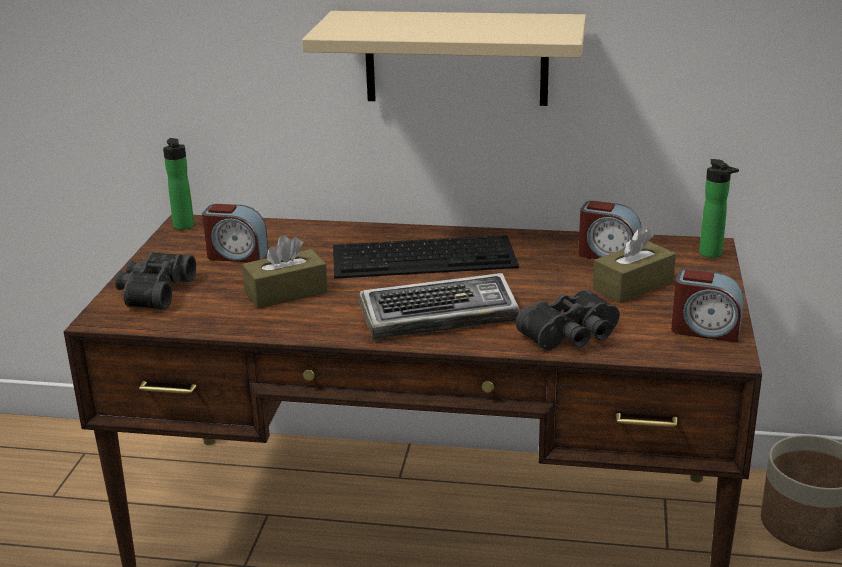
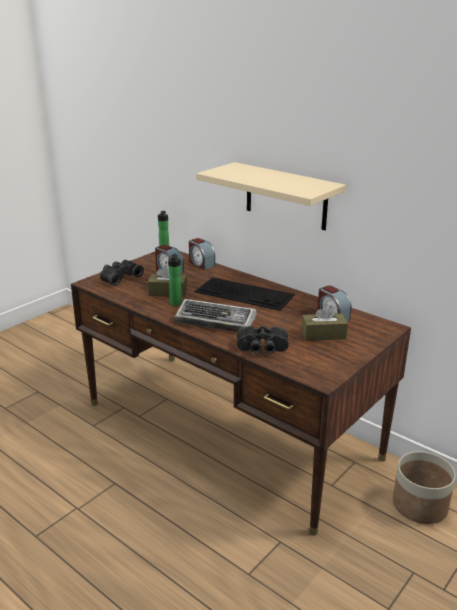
camera: 30 degrees right, 0 degrees up
(705, 330) = (329, 366): alarm clock -> alarm clock (201, 264)
(713, 255) = (386, 332): bottle -> bottle (175, 304)

